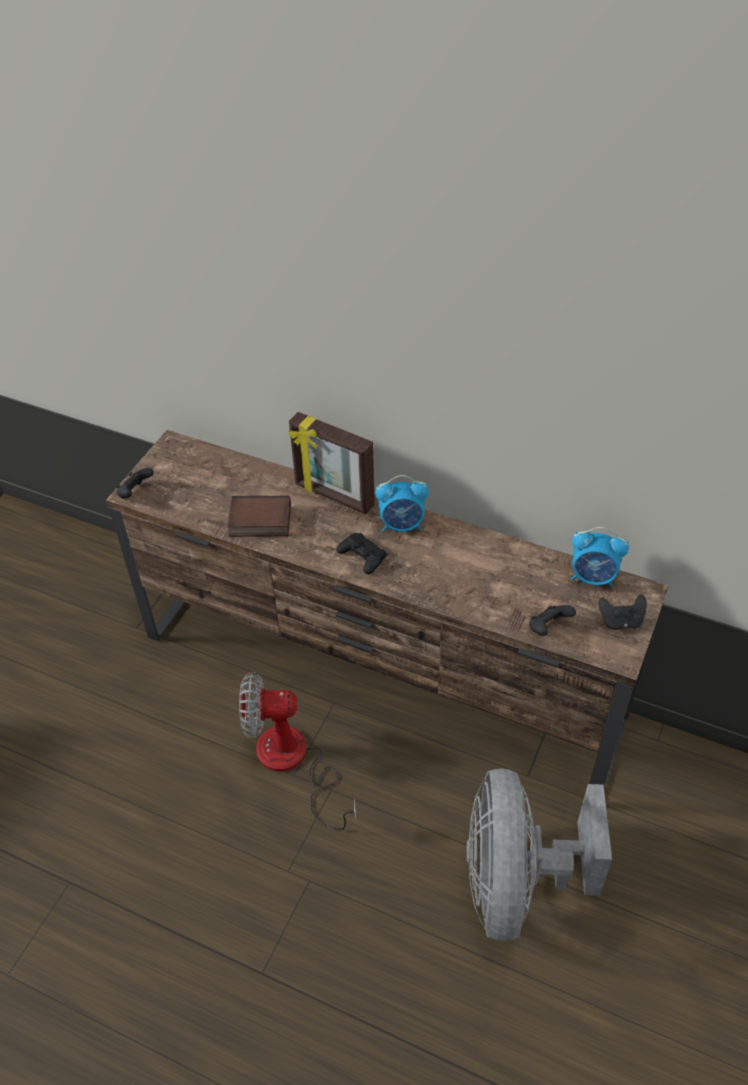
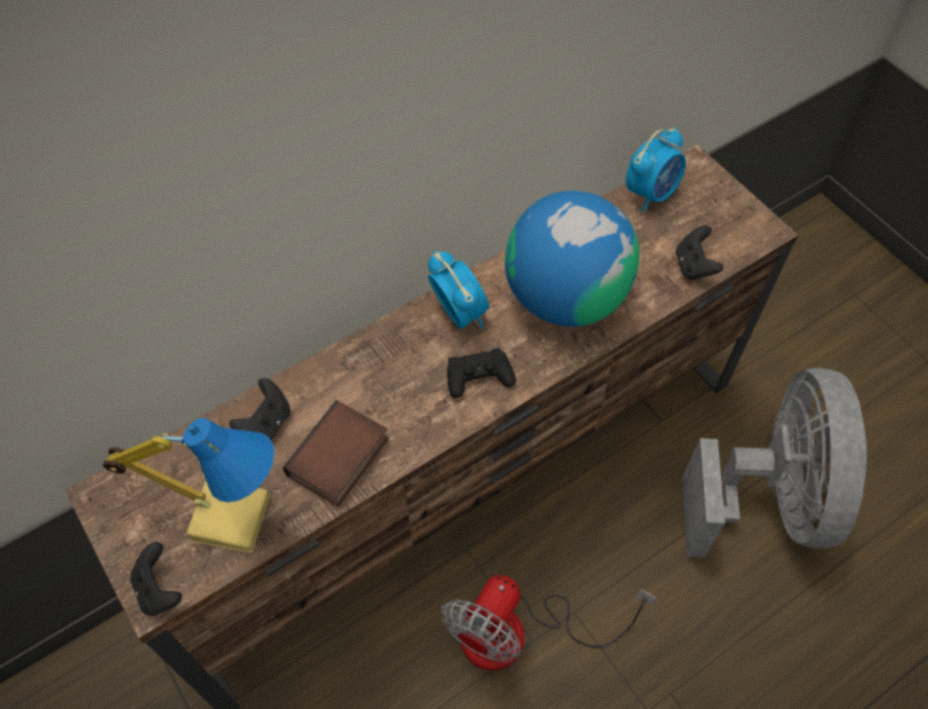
camera: 60 degrees left, 10 degrees up
(195, 496) = (230, 514): none -> table lamp
(333, 496) = (359, 356): picture frame -> none
(402, 525) = (459, 313): alarm clock -> alarm clock turned 60 degrees counterclockwise
(459, 570) = (565, 297): none -> globe
(516, 882) = (768, 498): grey fan -> grey fan turned 120 degrees counterclockwise
(621, 621) = (720, 204): black game controller -> black game controller (266, 422)

